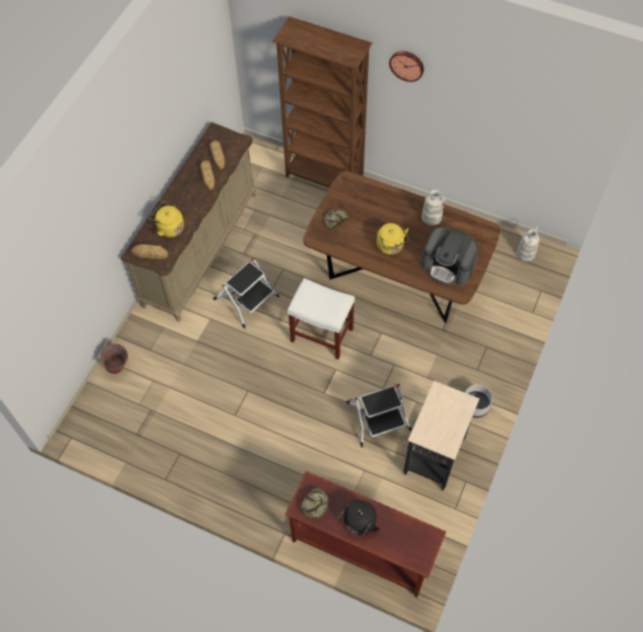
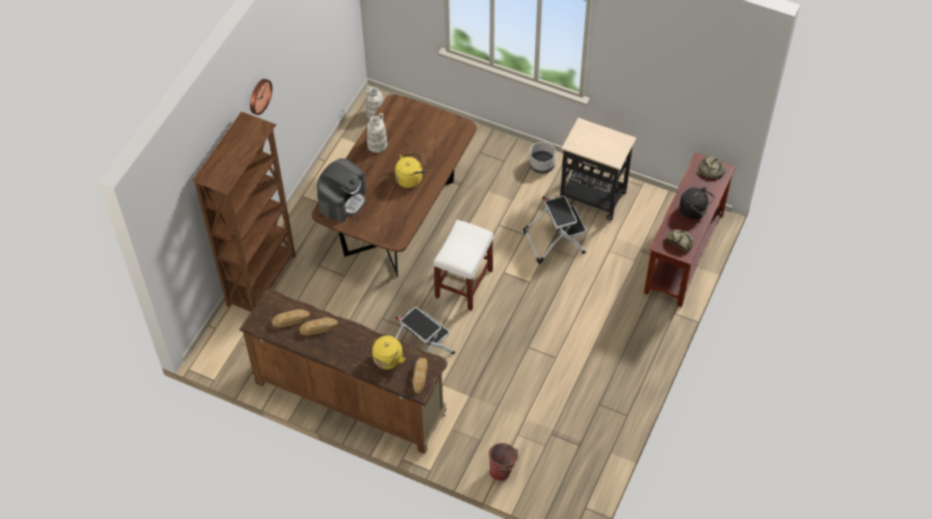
camera: 90 degrees left, 5 degrees down
(335, 220) = (375, 223): bread -> bread (710, 170)
(448, 265) = (434, 135): coffee machine -> coffee machine (342, 200)

